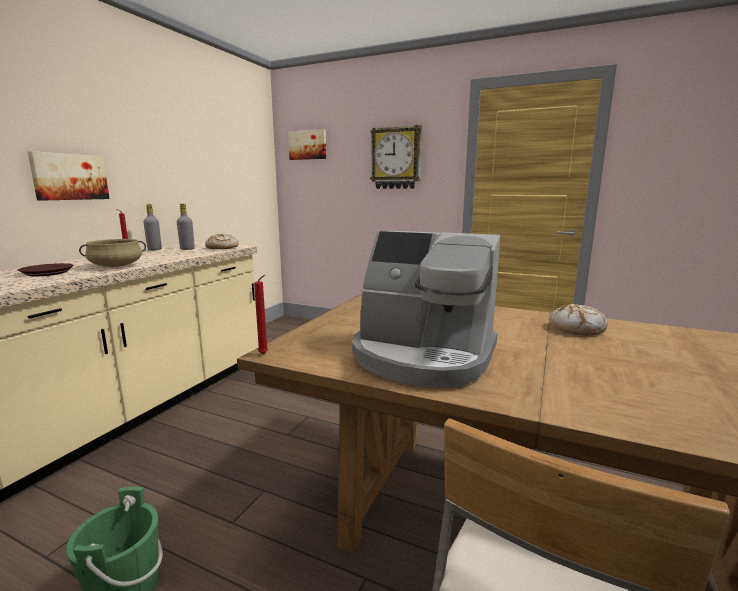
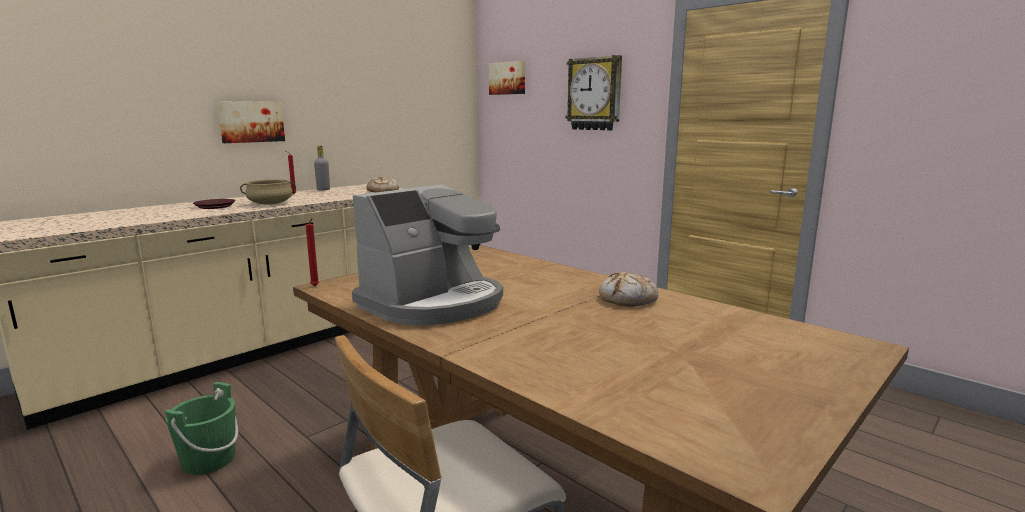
camera: 20 degrees right, 0 degrees up
(187, 249) = (351, 191): grey bottle -> none
(423, 356) = (434, 303): coffee machine -> coffee machine turned 90 degrees counterclockwise

